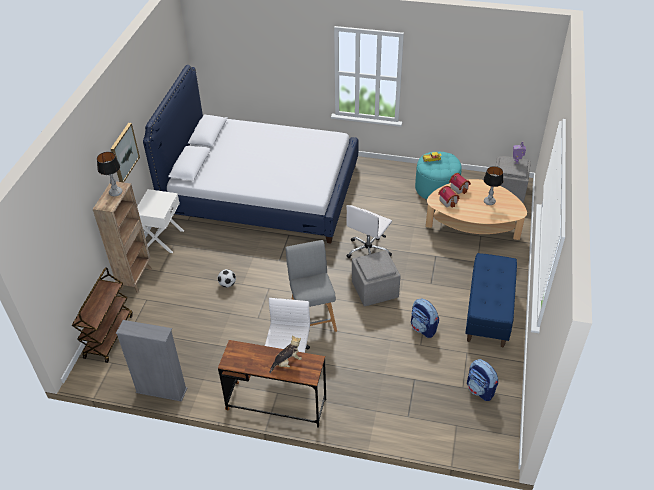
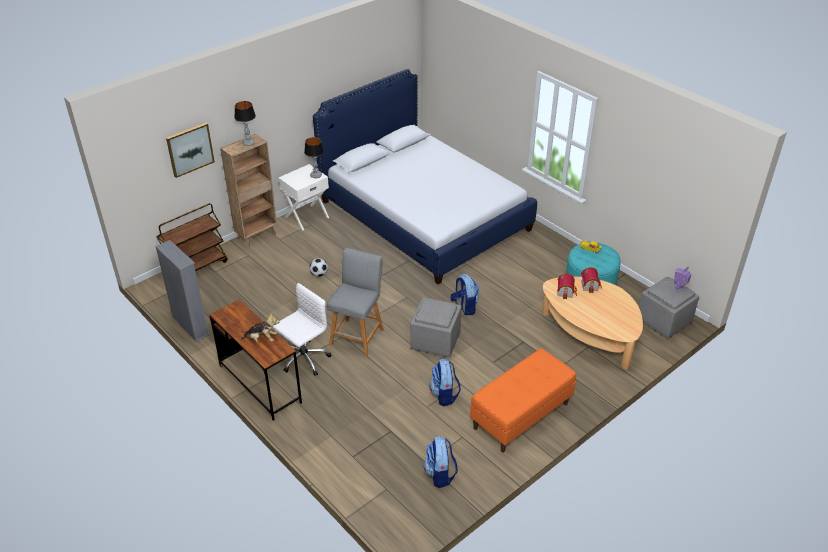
camera: 35 degrees right, 5 degrees down
(124, 153) = (285, 116): picture -> picture (190, 149)
(368, 251) = (464, 307): white office chair -> backpack
(488, 313) = (521, 416): blue bench -> orange bench
(489, 202) = (607, 311): table lamp -> table lamp (316, 175)

